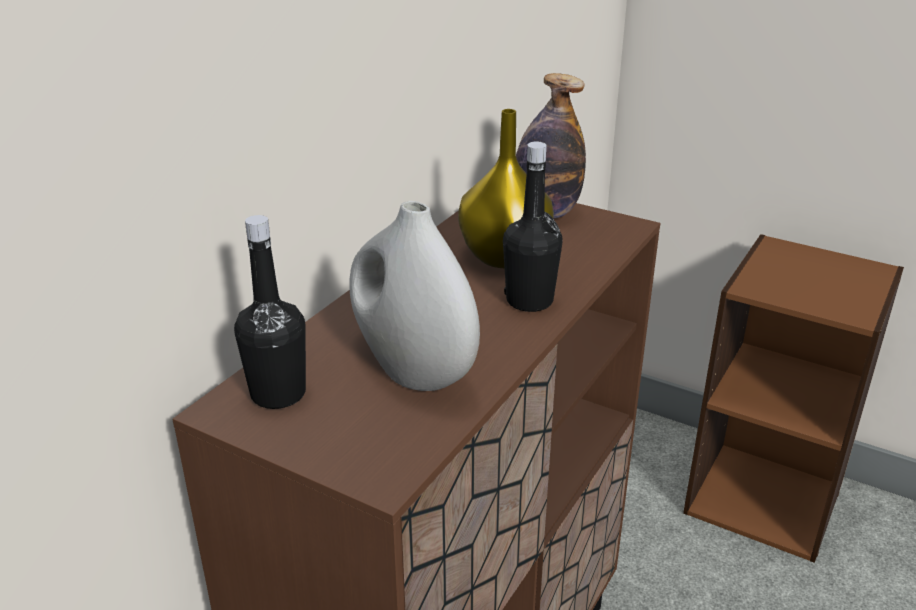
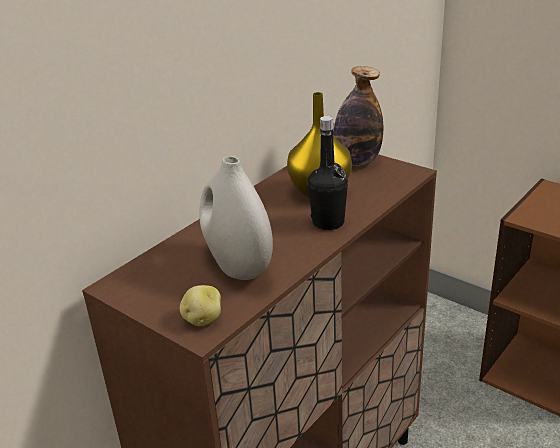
camera: 10 degrees right, 0 degrees up
(278, 394) = (149, 277): black bottle -> none
(379, 455) = (202, 319): none -> potato

